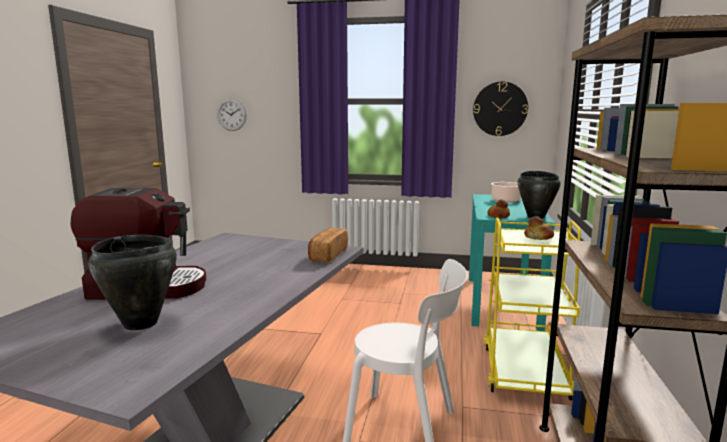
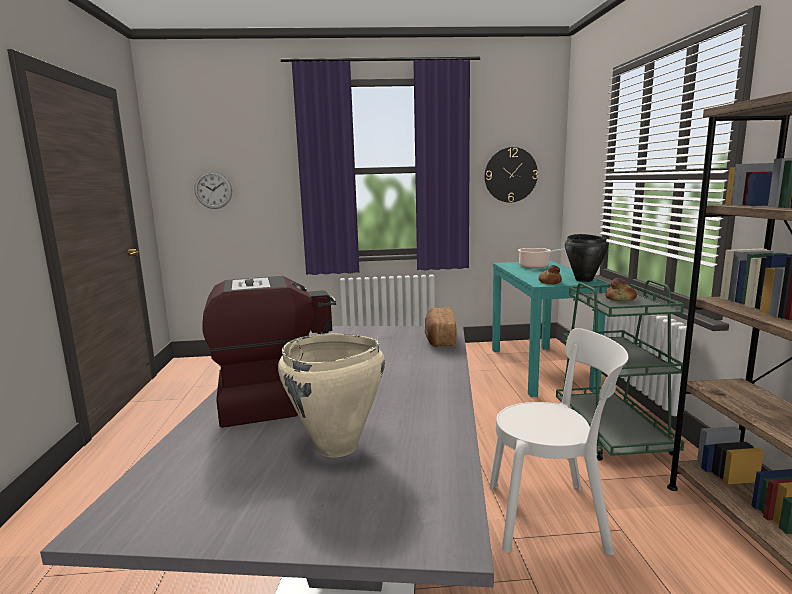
camera: 15 degrees left, 0 degrees up
(140, 324) = (337, 447): black cooking pot -> beige cooking pot
(524, 370) = (611, 434): yellow cart -> green cart

